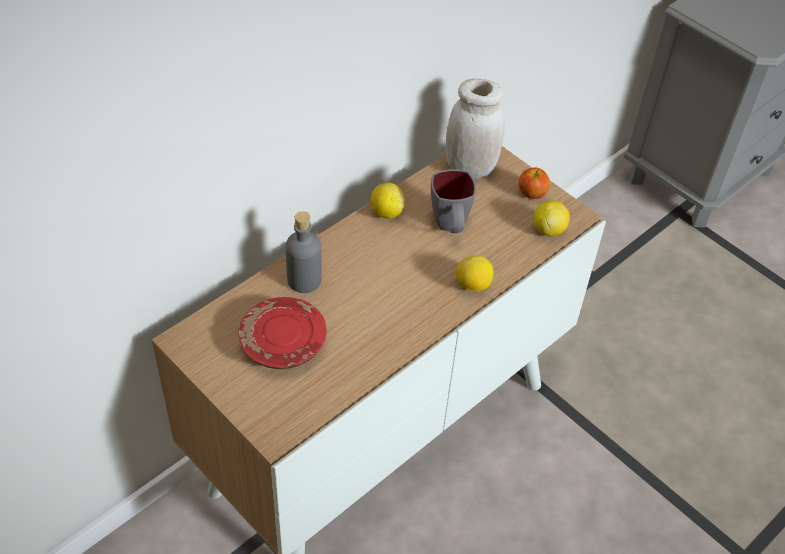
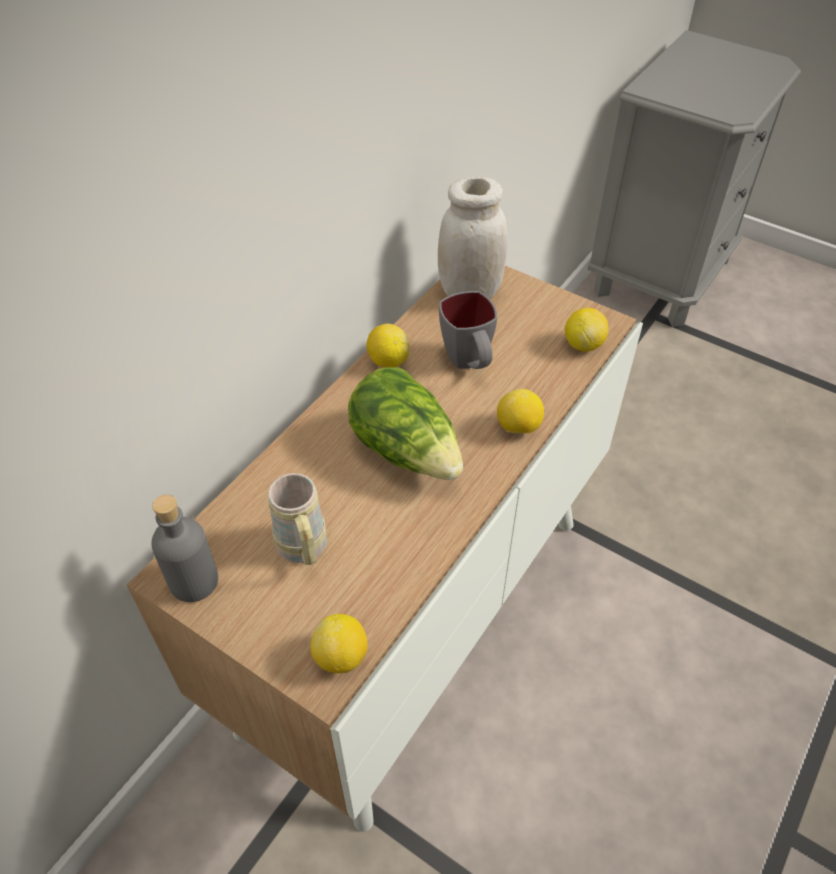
camera: 10 degrees left, 0 degrees up
(283, 343) = (304, 552): red plate -> beige mug
(290, 421) = (341, 656): none -> lemon
(304, 280) = (310, 463): grey bottle -> grey bottle (194, 581)
(381, 285) = (407, 450): none -> lettuce
(531, 193) = (549, 307): apple -> none

